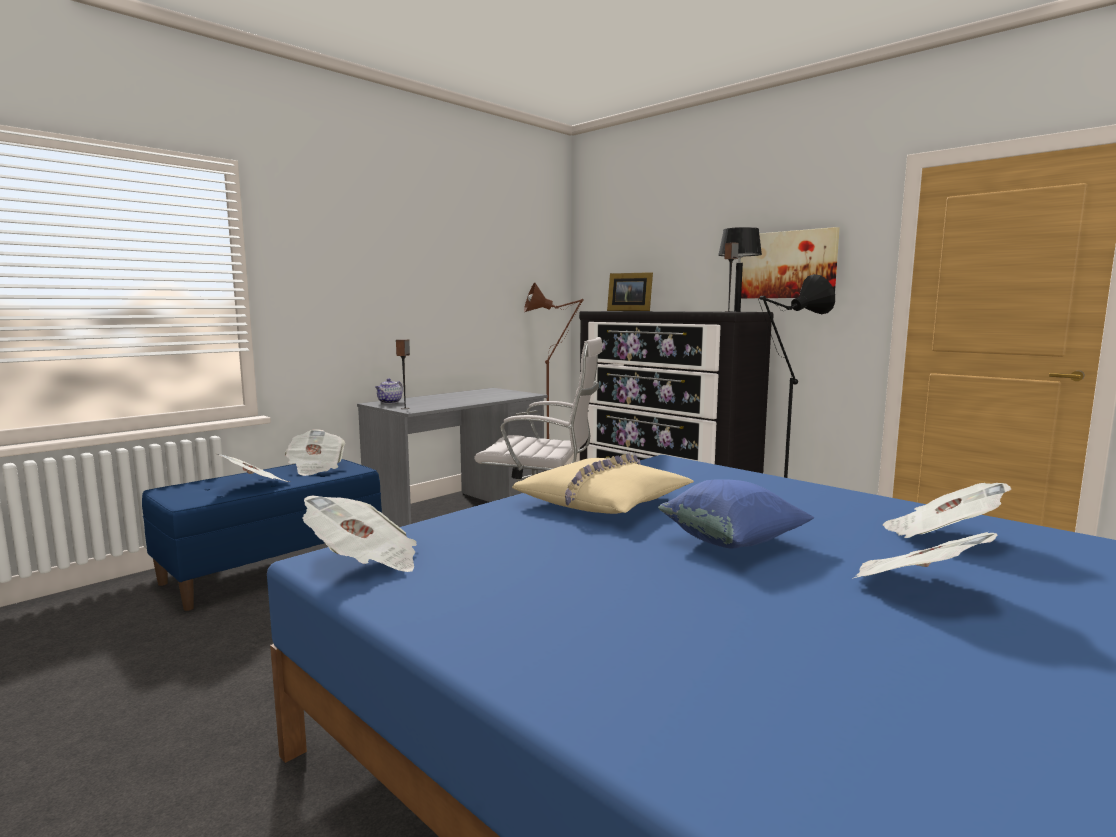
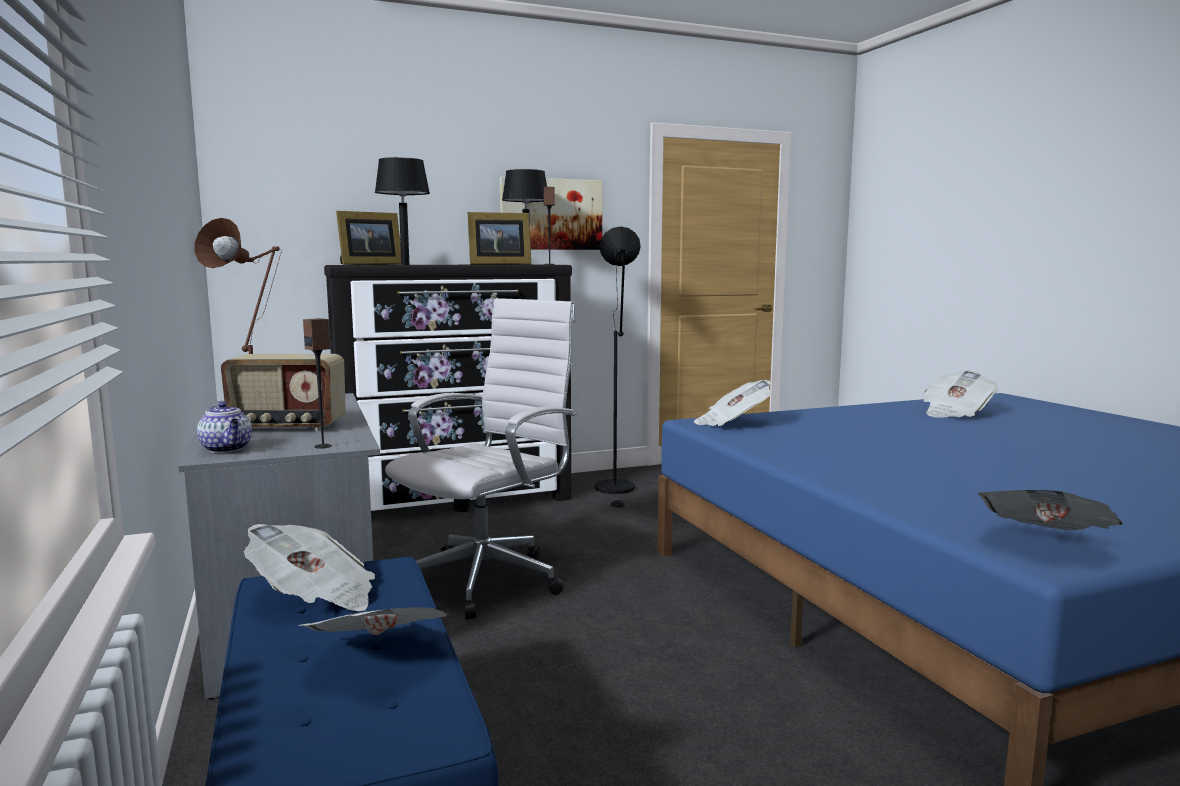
camera: 65 degrees left, 0 degrees up
(442, 400) = (287, 427): none -> radio
(604, 501) = (843, 455): beige pillow -> none
(625, 311) = (405, 264): none -> black table lamp
(691, 311) = (497, 264): none -> picture frame
(732, 542) = (970, 445): blue pillow -> none
(914, 587) = (1055, 433): newspaper -> newspaper (732, 423)

